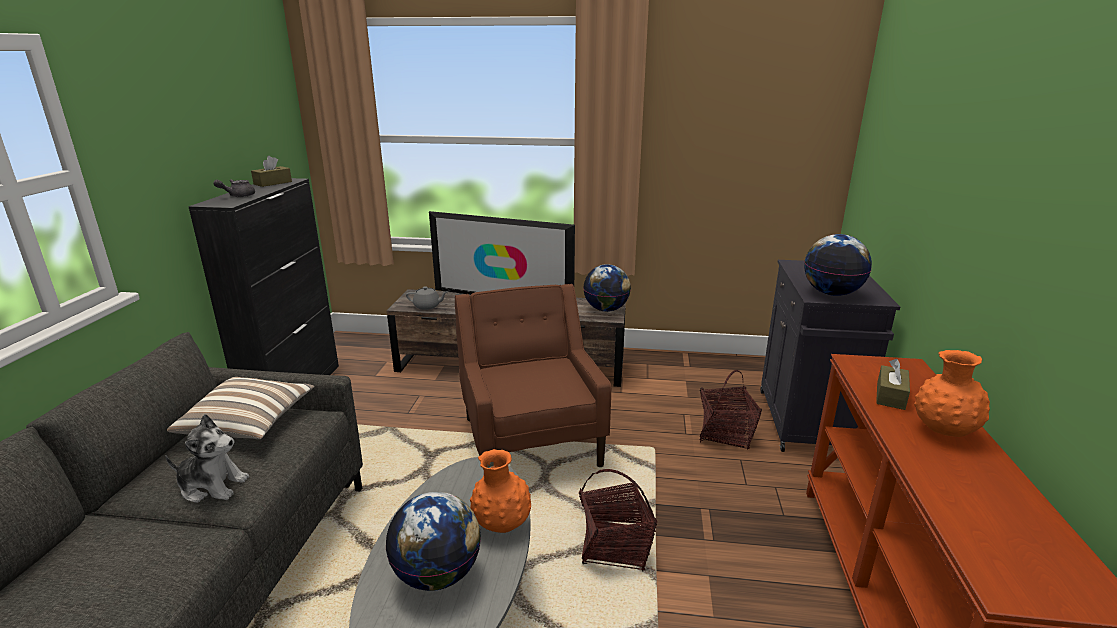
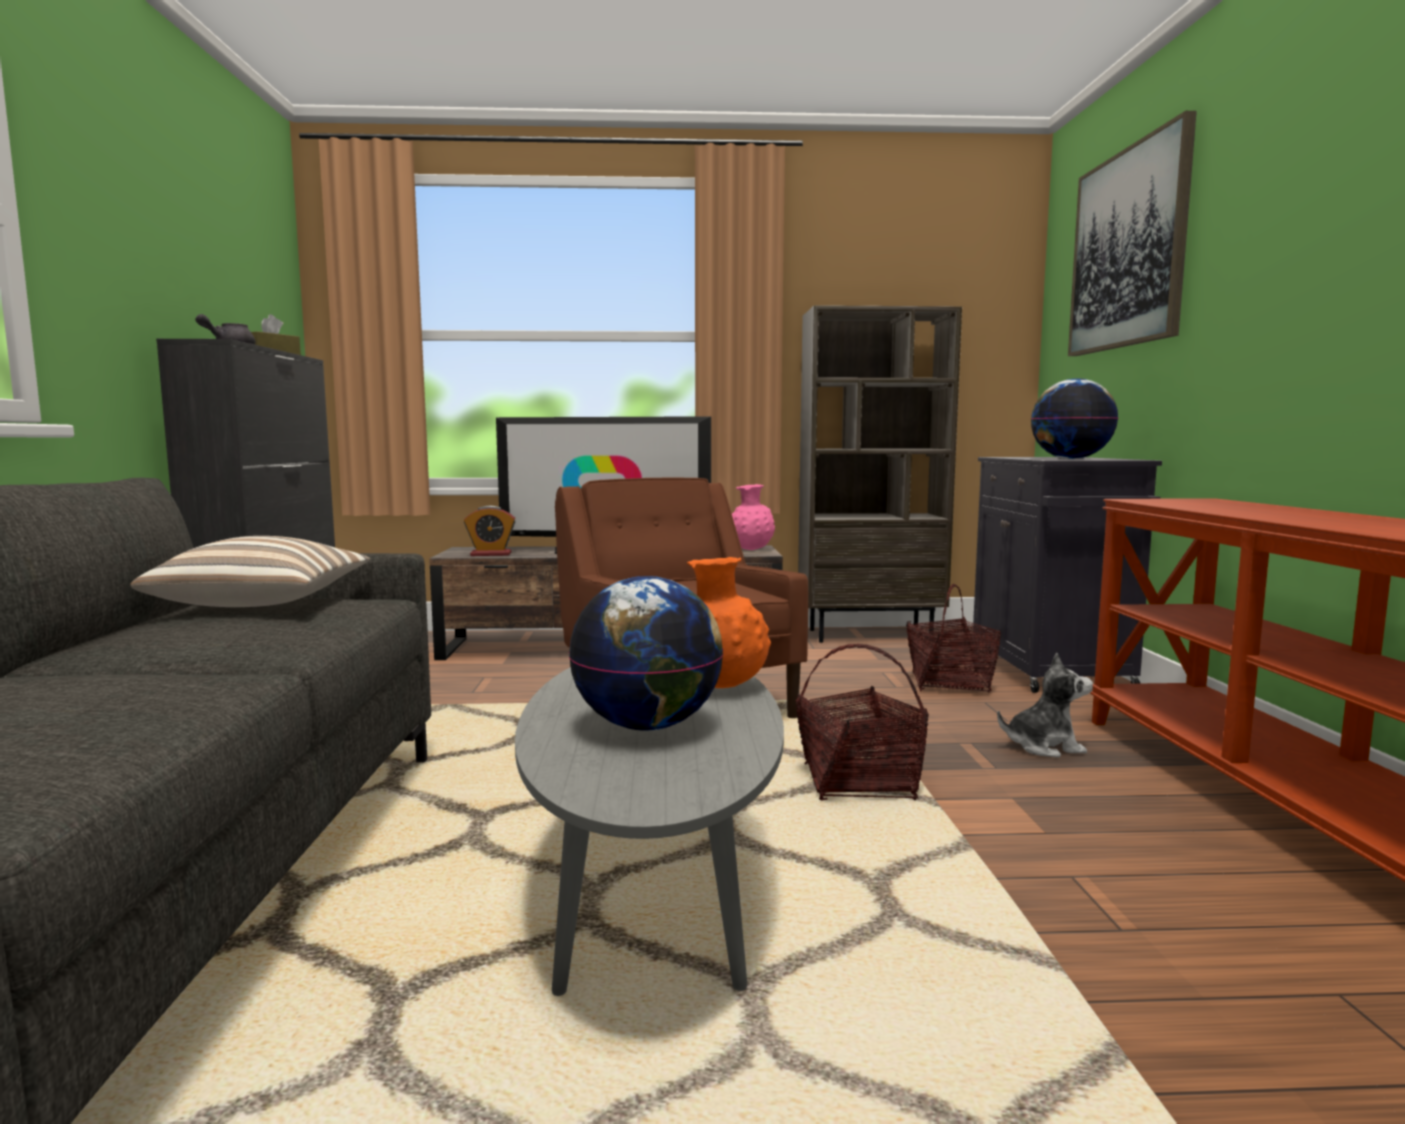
camera: 10 degrees left, 15 degrees down
(212, 486) = (226, 640): plush toy -> plush toy (1044, 746)
(427, 306) = (491, 554): grey teapot -> alarm clock
(606, 309) = (751, 550): globe -> pink vase
(694, 363) = (870, 635): none -> brown bookcase
(890, 395) = (1210, 506): brown tissue box -> none
(914, 116) = (1128, 249): none -> picture
(943, 431) = (1303, 513): orange vase -> none

